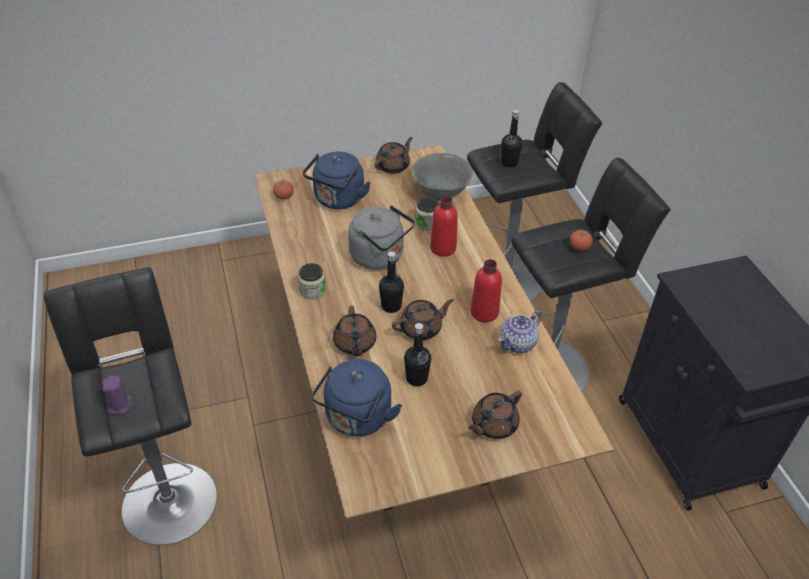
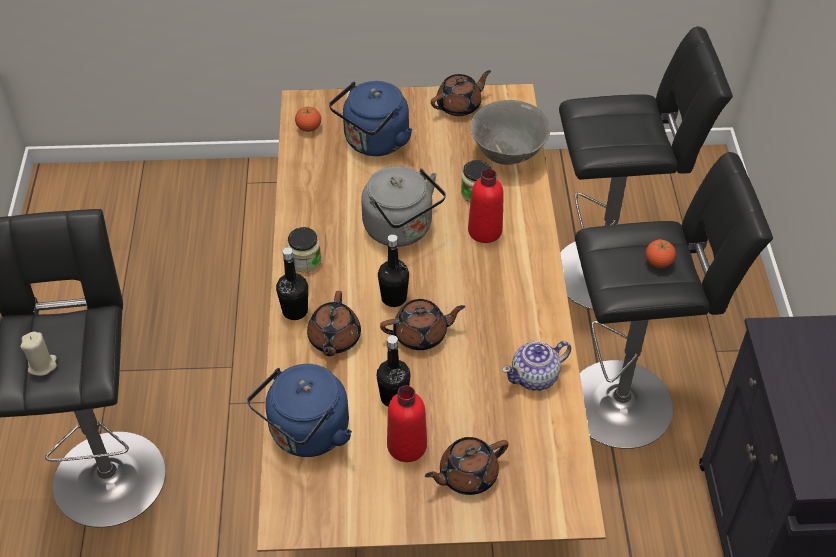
camera: 15 degrees right, 5 degrees up
(120, 405) = (42, 365): purple candle -> beige candle
(484, 312) = (507, 327): red bottle -> red bottle (407, 446)
(509, 163) = (609, 125): black bottle -> black bottle (295, 311)

